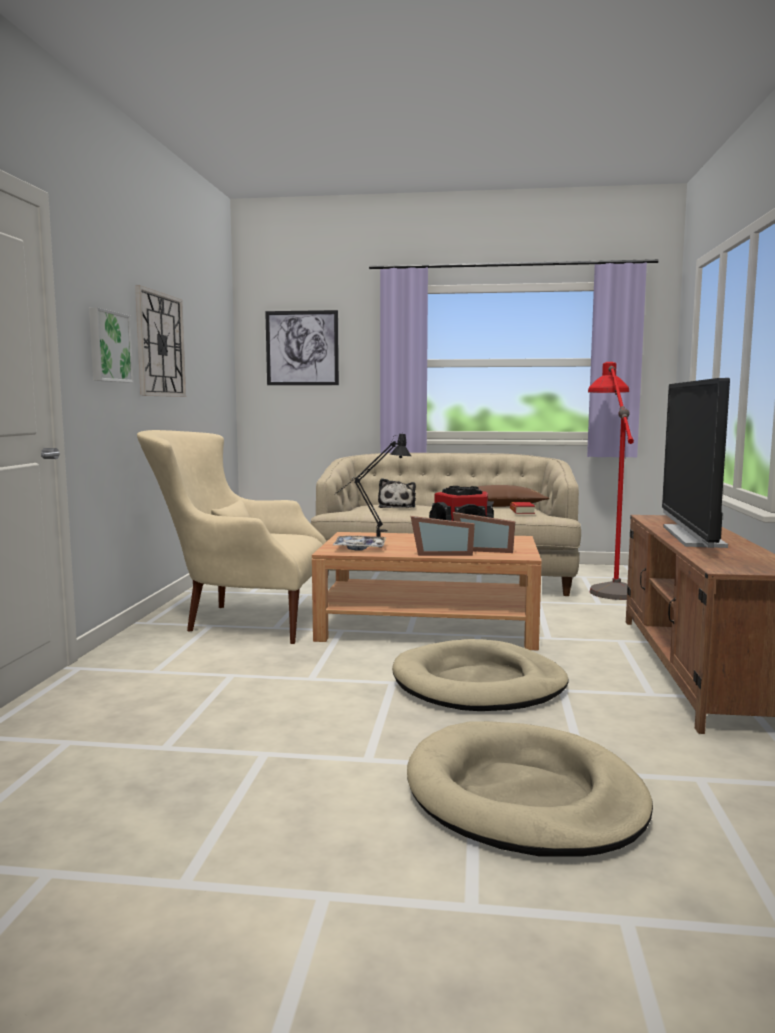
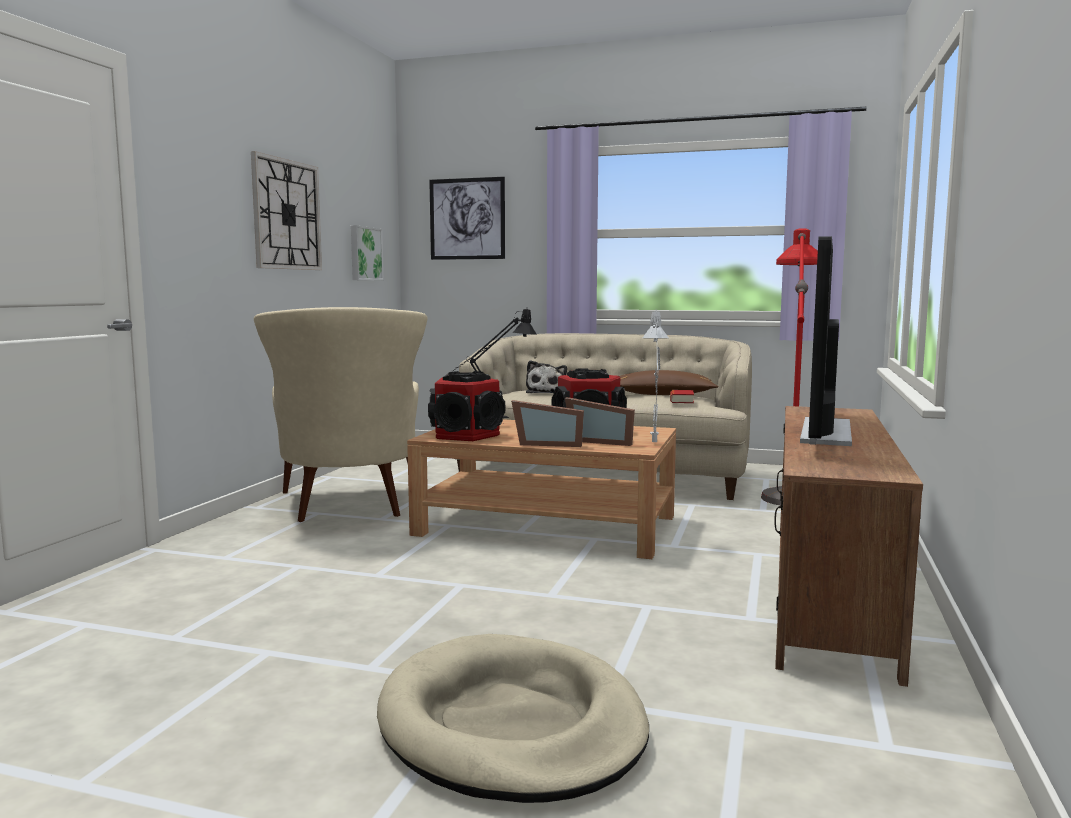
camera: 10 degrees right, 0 degrees up
(108, 346) = (210, 215): picture -> picture (364, 253)
(238, 619) = (350, 508): beige armchair -> beige armchair turned 120 degrees counterclockwise
(360, 548) = (466, 435): tray -> speaker
(479, 684) = (555, 593): beige dog bed -> none
(532, 552) = (654, 445): none -> grey table lamp

